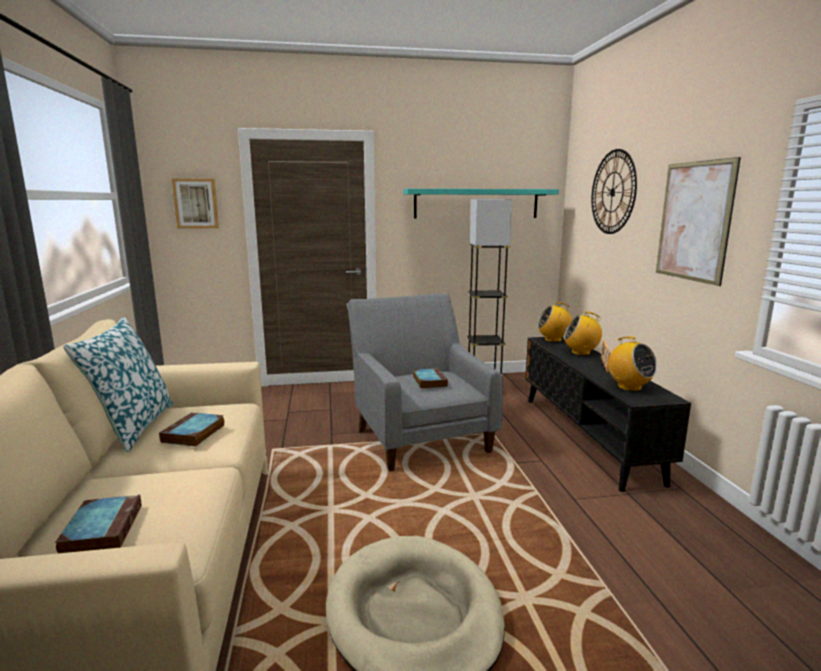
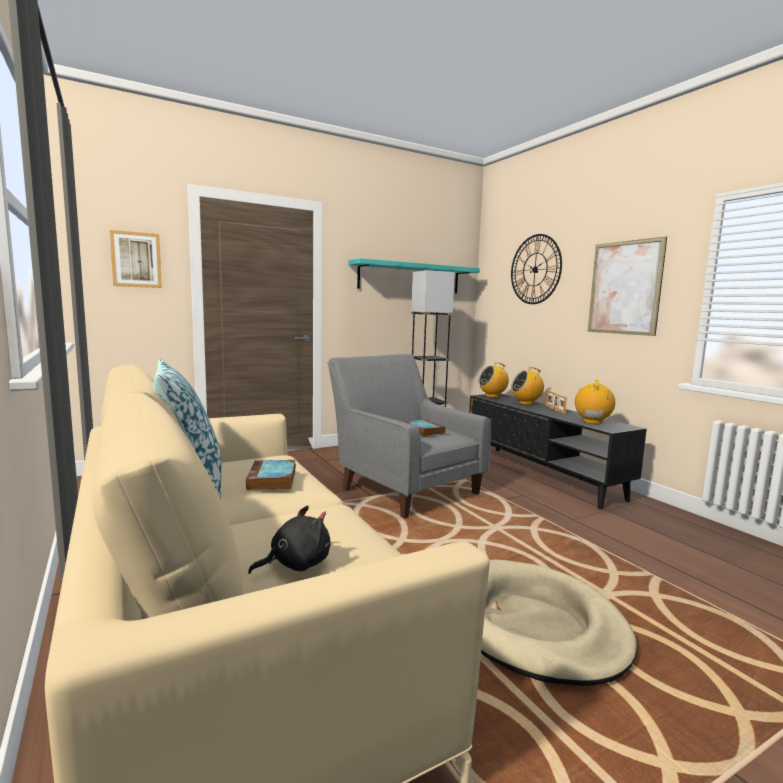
camera: 20 degrees left, 5 degrees down
(102, 529) = (296, 564): book -> black plush toy
(629, 387) = (592, 422): radio -> radio turned 105 degrees counterclockwise

